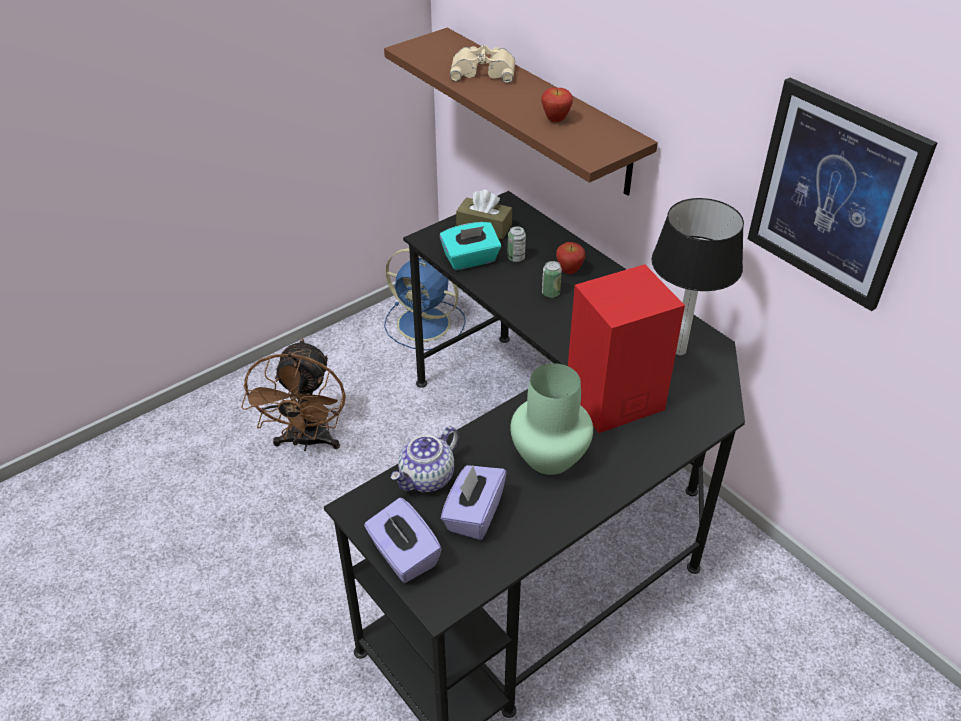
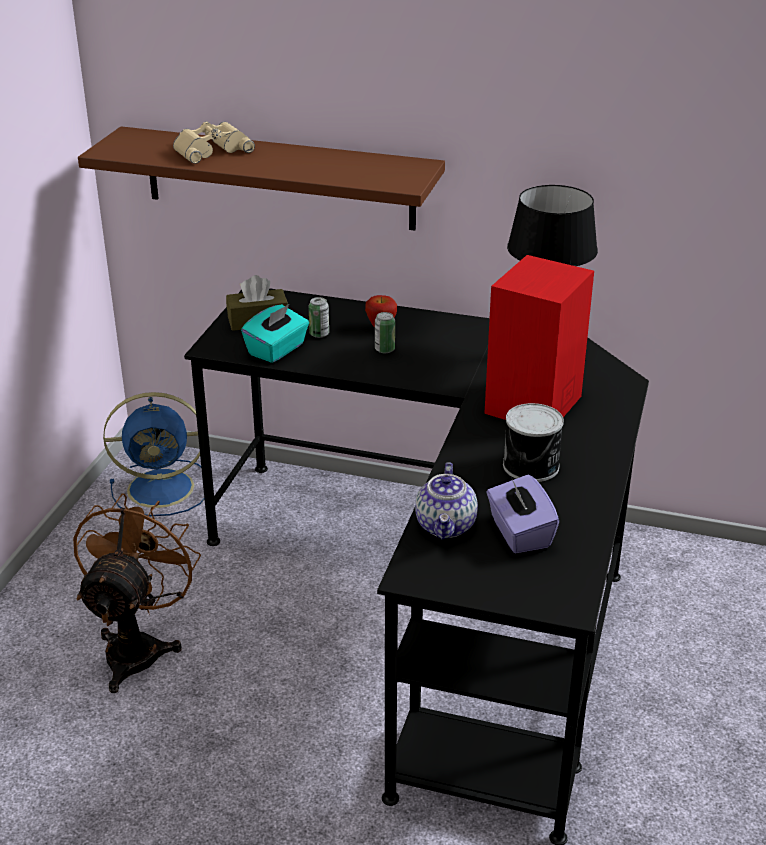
camera: 35 degrees left, 10 degrees down
(307, 441) = (139, 647): brown fan -> brown fan turned 135 degrees counterclockwise
(403, 556) = (497, 589): purple tissue box -> none
(550, 458) = (532, 466): green vase -> can
(555, 120) = (336, 168): apple -> none
(834, 194) = (655, 142): picture -> none

